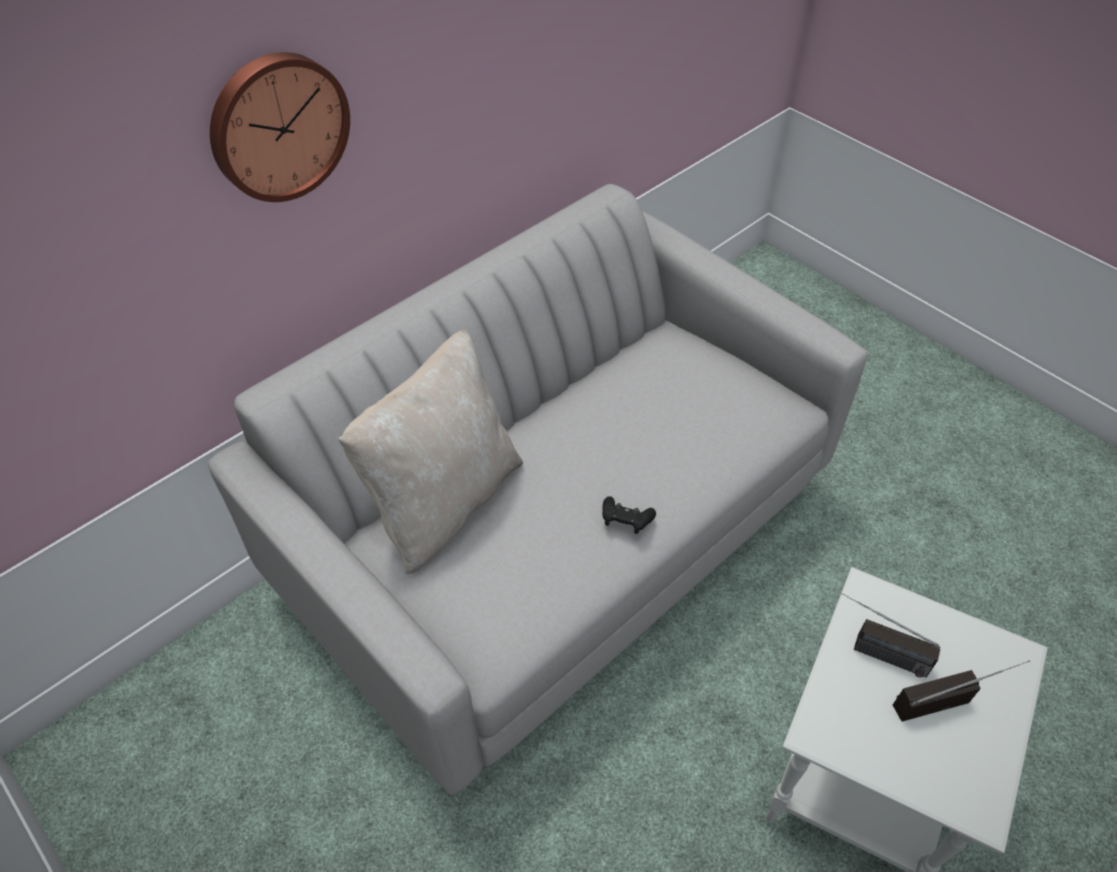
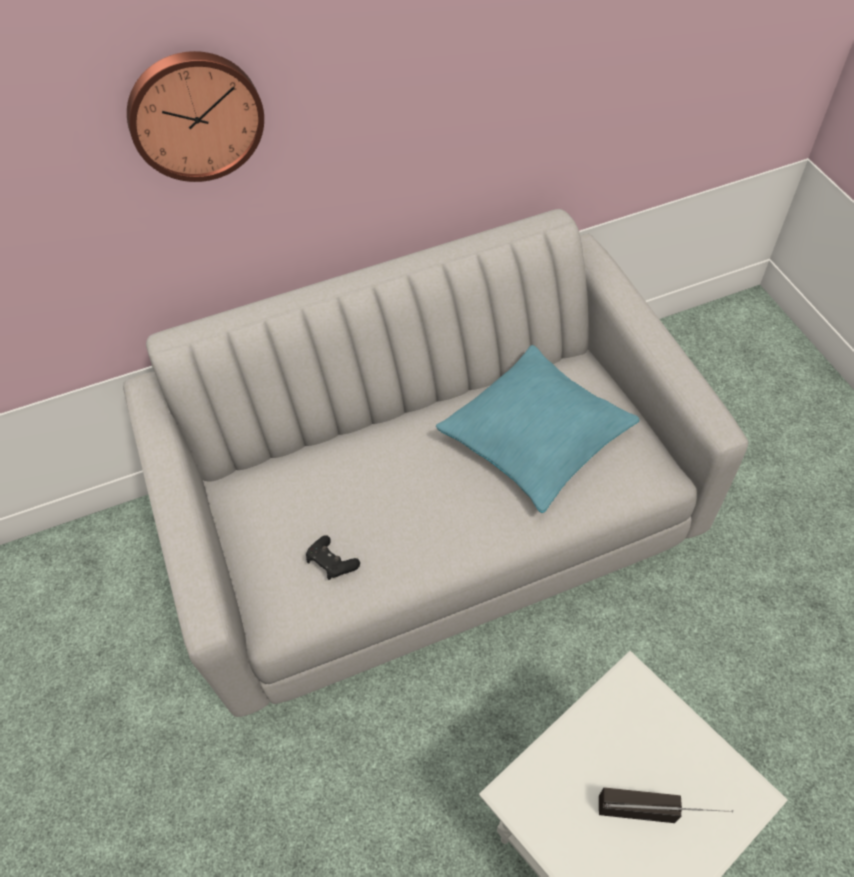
camera: 25 degrees right, 5 degrees up
(444, 501) = (306, 468): beige pillow -> none
(625, 521) = (447, 537): black game controller -> black game controller (332, 563)
(663, 405) = (535, 436): none -> turquoise pillow
(871, 650) = (605, 737): radio -> none

